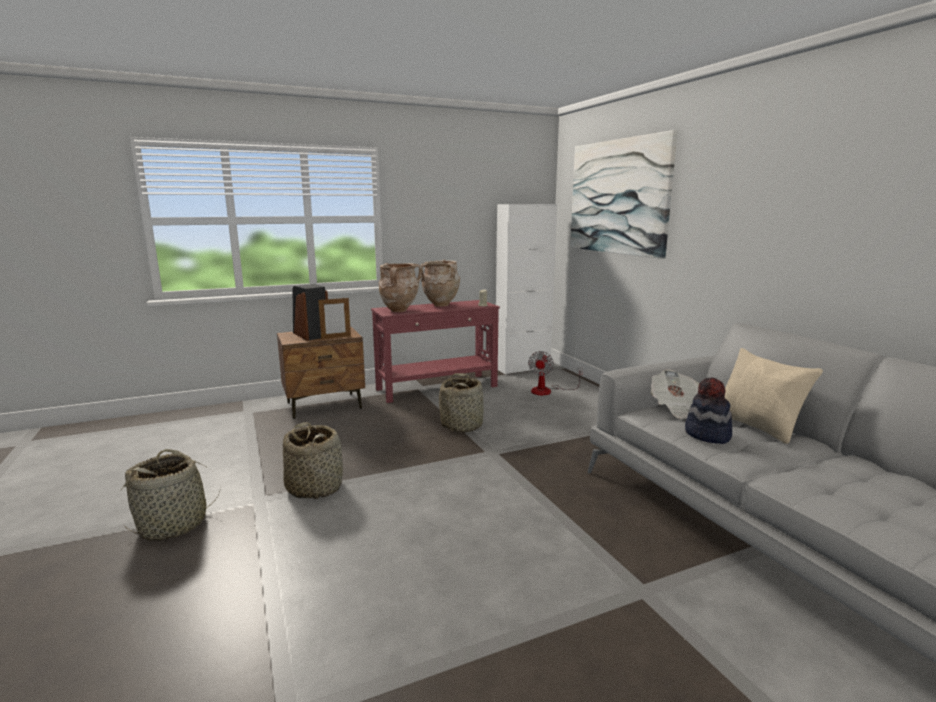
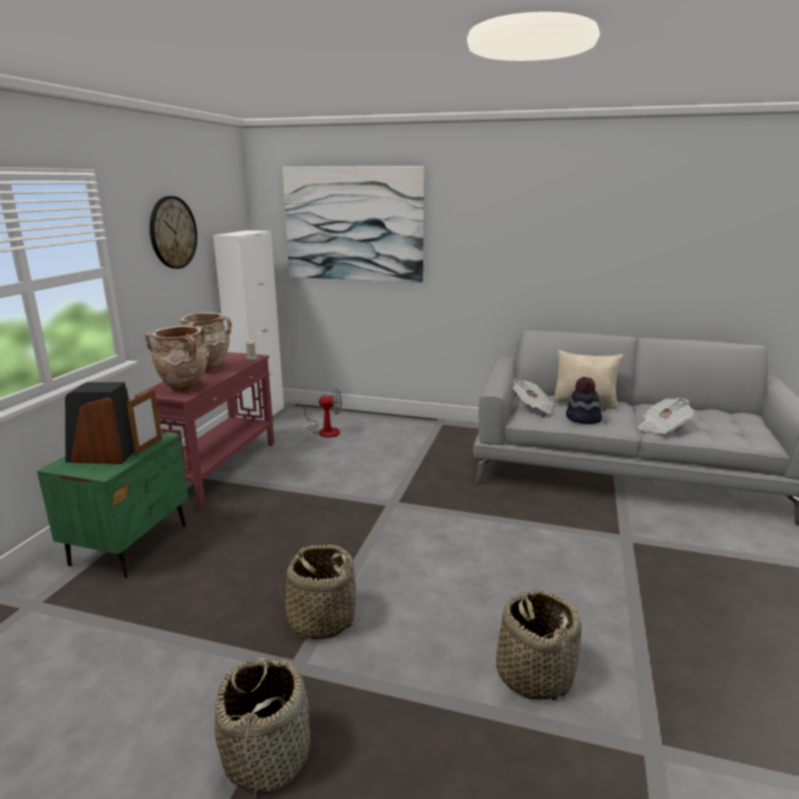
camera: 50 degrees left, 5 degrees up
(325, 405) = (131, 544): brown nightstand -> green nightstand
(451, 198) = (173, 232): none -> wall clock
(462, 425) = (321, 493): basket -> basket (534, 674)
(547, 391) = (324, 430): fan -> fan turned 60 degrees counterclockwise
(803, 482) = (662, 428): none -> newspaper

